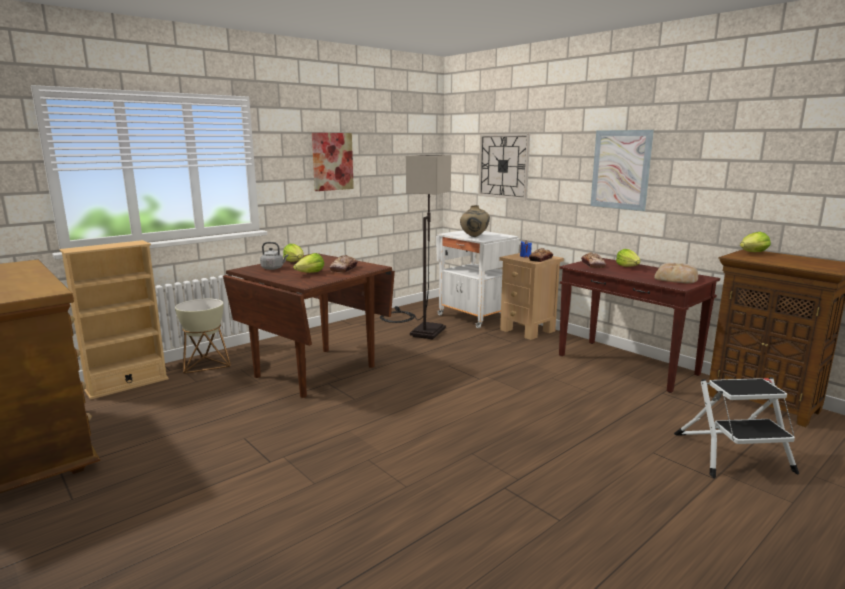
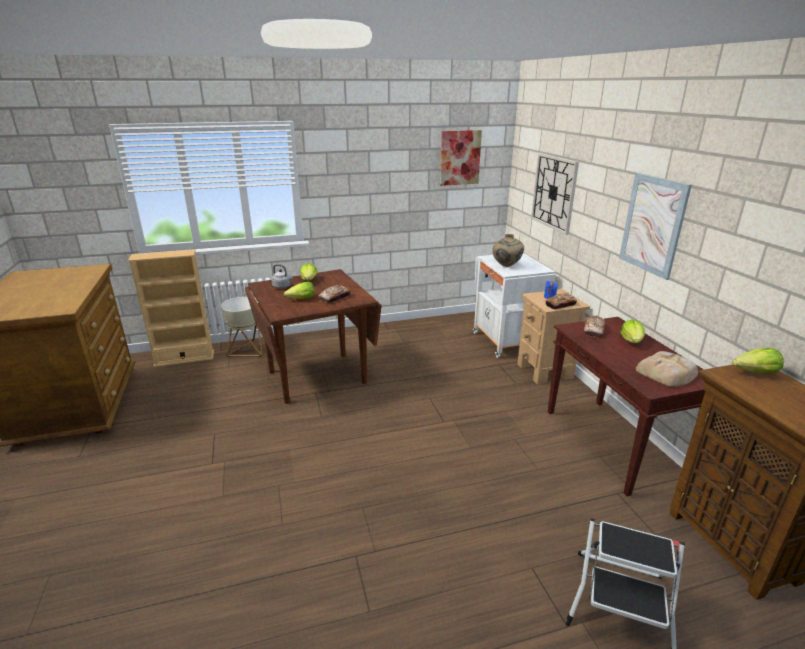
camera: 25 degrees right, 10 degrees up
(332, 161) = (378, 178): picture -> picture (460, 157)
(411, 324) = (439, 339): floor lamp -> none

